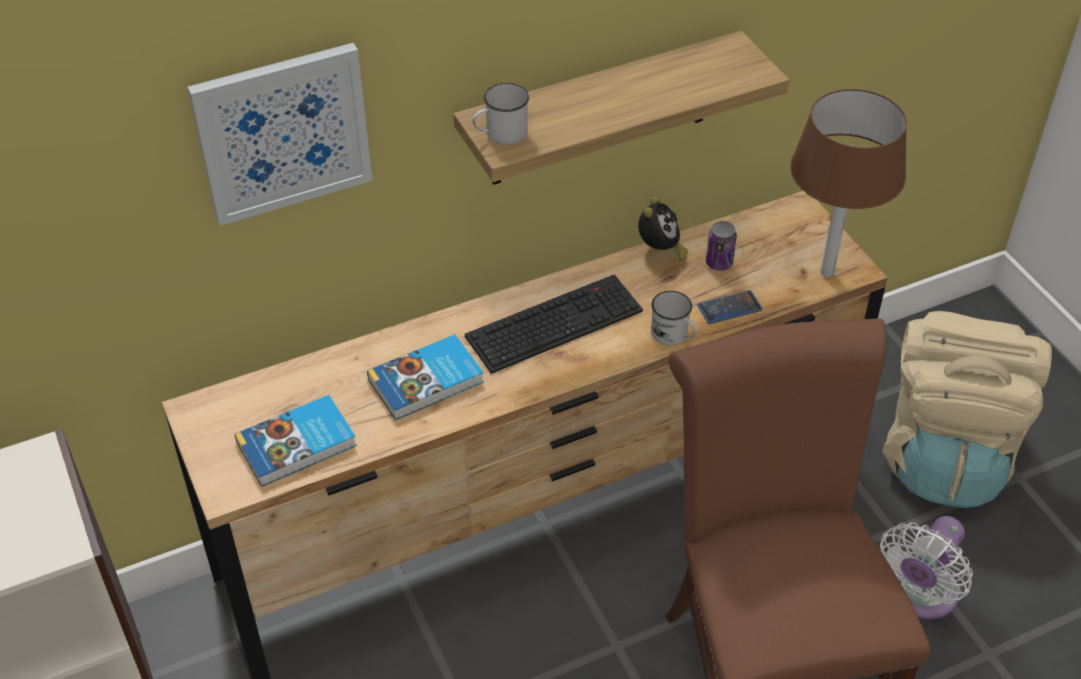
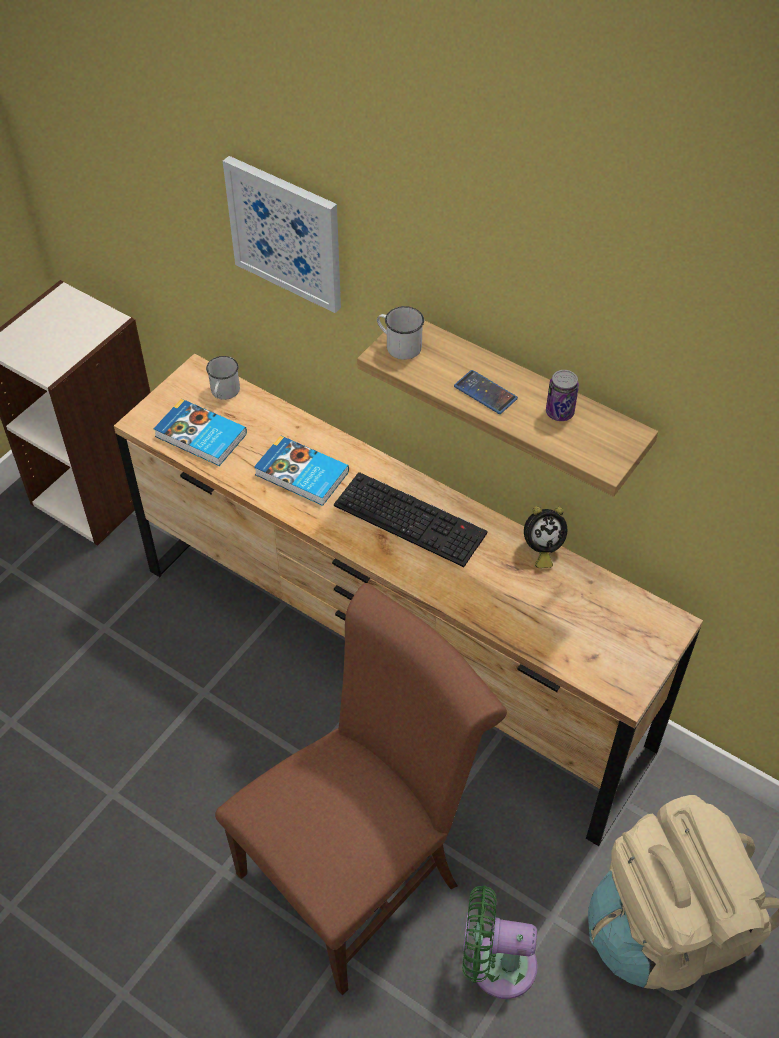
camera: 60 degrees right, 5 degrees up
(674, 336) = (452, 598): white mug -> white mug (224, 393)
(719, 263) = (557, 594): can -> can (559, 412)
(729, 308) = (510, 622): phone -> phone (485, 392)
(827, 272) = (607, 674): brown table lamp -> none
(919, 595) = (495, 964): white fan -> green fan

